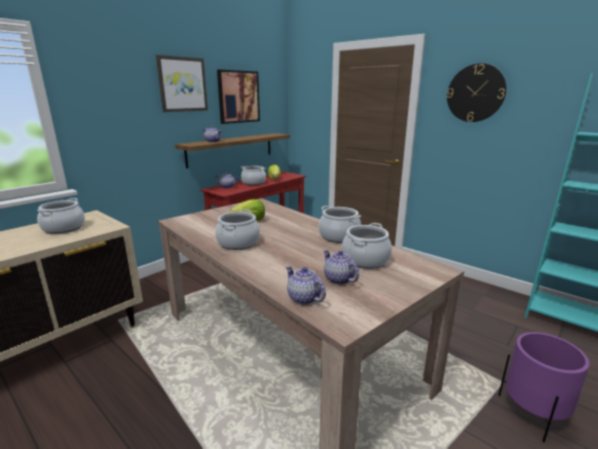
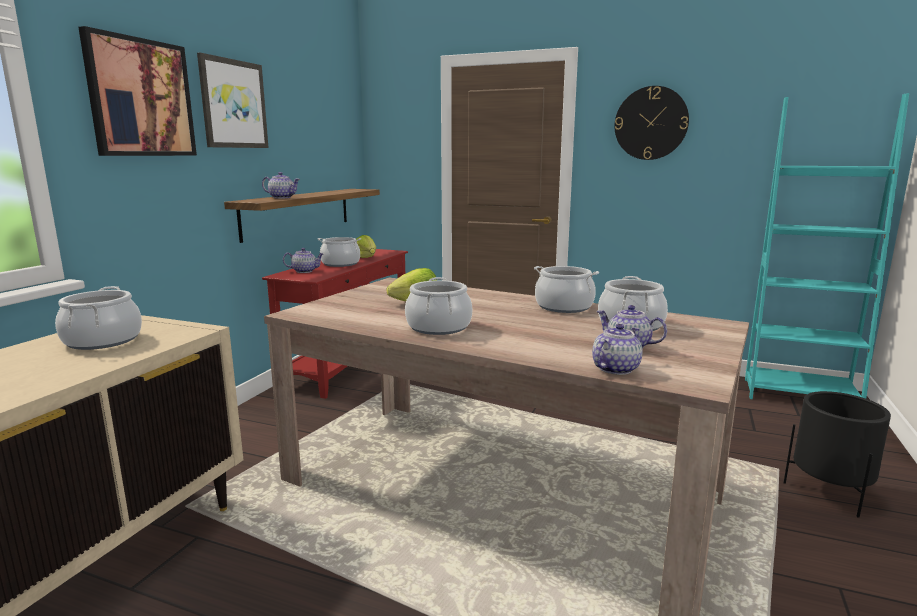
camera: 20 degrees left, 5 degrees down
(238, 97) = (305, 130): picture -> picture (140, 98)
(303, 298) = (615, 368): teapot -> teapot turned 105 degrees clockwise
(533, 413) = (829, 493): purple planter -> black planter

